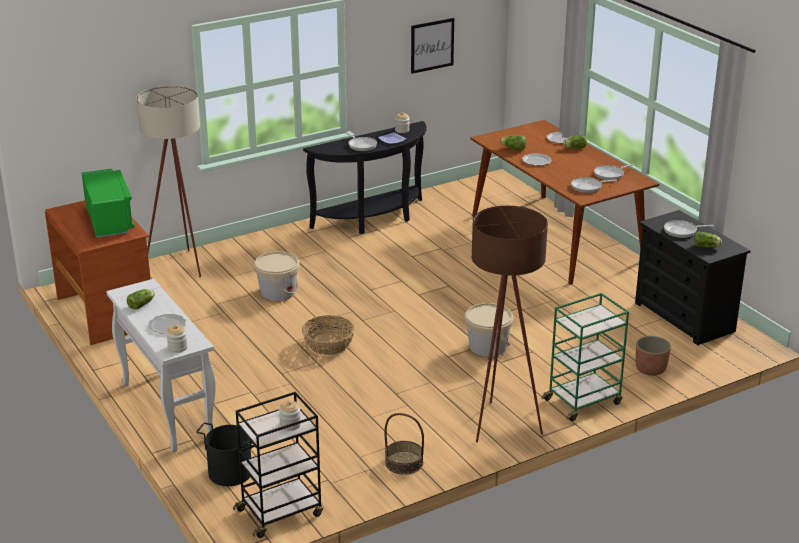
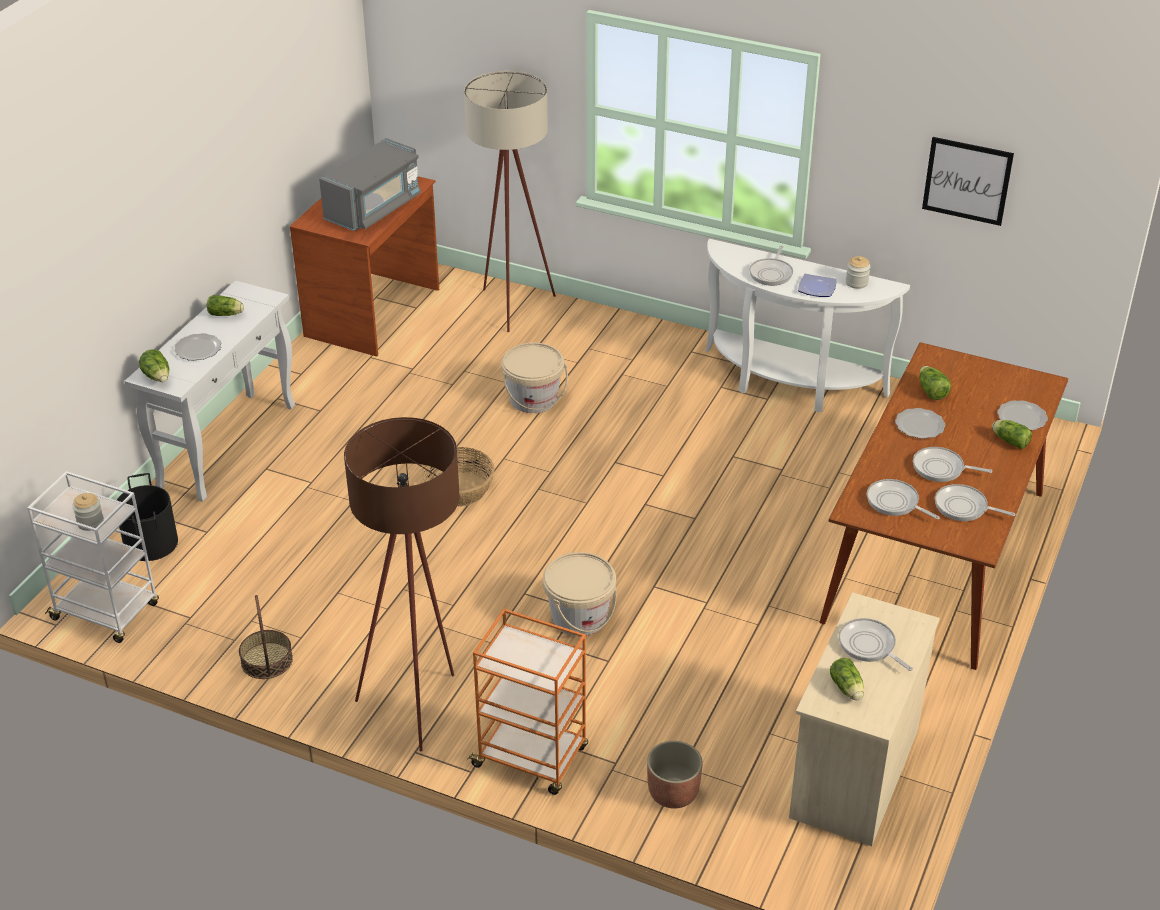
camera: 55 degrees right, 10 degrees up
(109, 220) = (374, 208): green microwave -> grey microwave
(177, 348) = (158, 377): jar -> lettuce
(281, 512) = (107, 612): black cart -> white cart
(374, 220) = (788, 385): black console table -> white console table
(576, 168) = (941, 468): none -> frying pan
(583, 401) = (531, 758): green cart -> orange cart
(684, 317) = (854, 774): black dresser -> beige dresser

